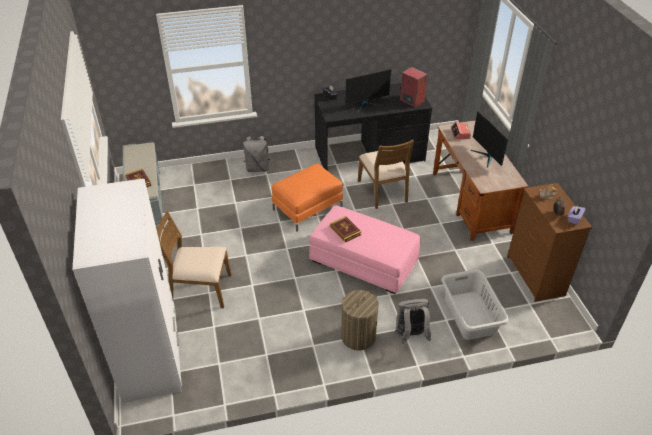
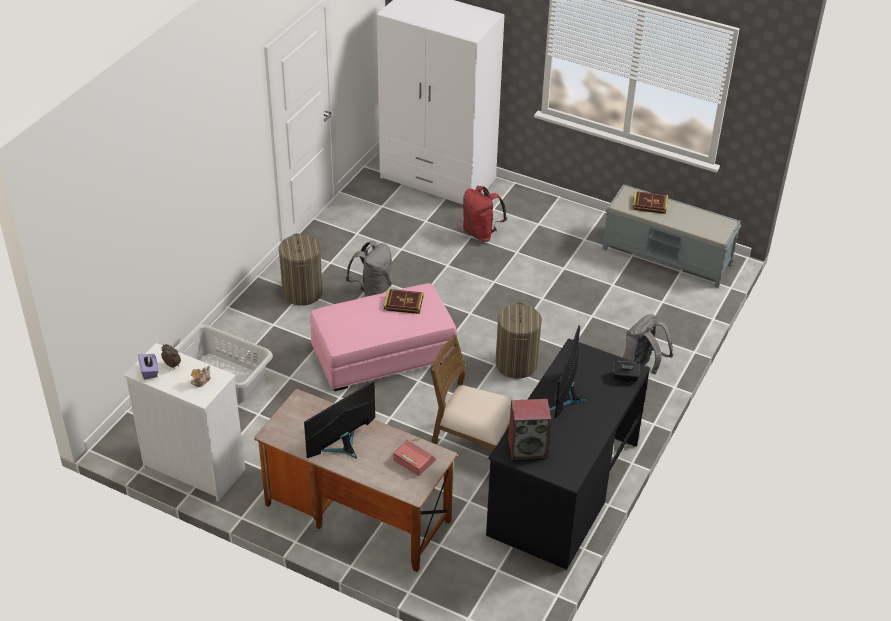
camera: 130 degrees right, 0 degrees up
(200, 289) = (481, 233): brown chair -> red backpack
(307, 208) = (516, 364): orange ottoman -> laundry basket
(410, 335) = (259, 324): grey backpack -> grey backpack (372, 290)
(487, 156) = (343, 446): monitor -> monitor turned 60 degrees counterclockwise
(535, 276) = (194, 468): brown dresser -> white dresser

